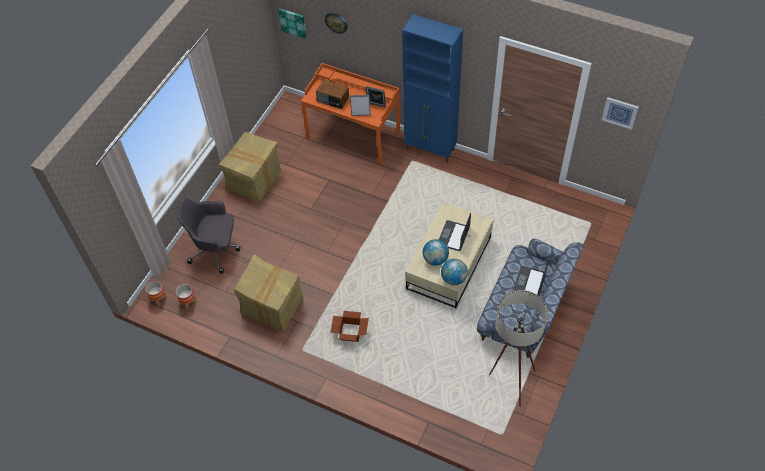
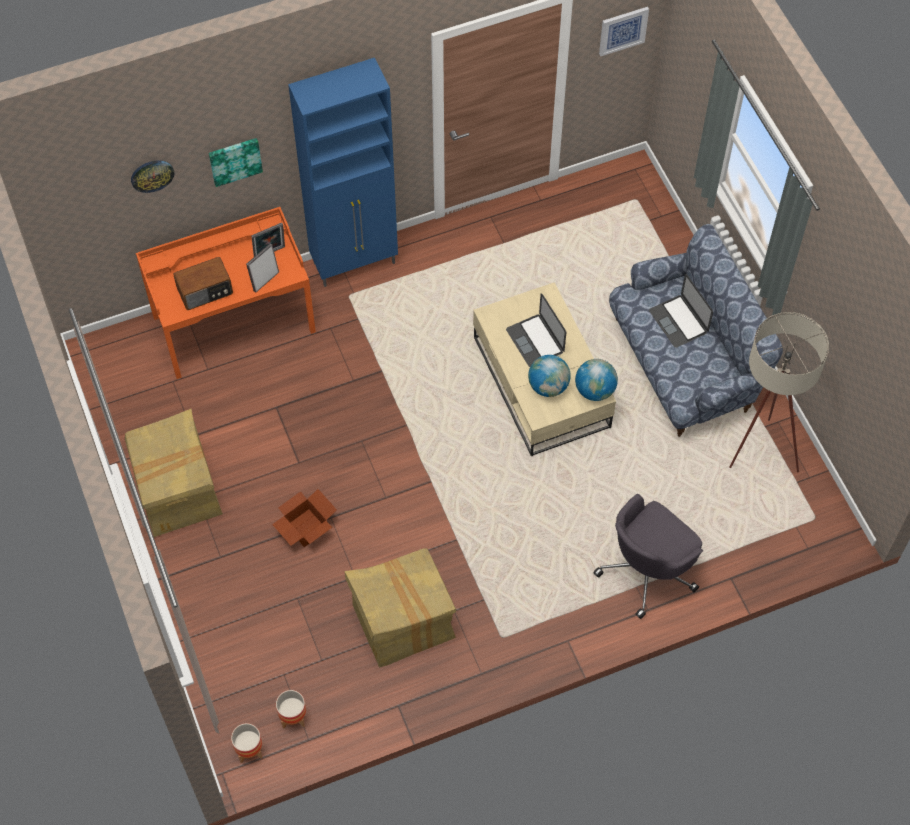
camera: 50 degrees left, 5 degrees up
(216, 249) = (242, 622): grey office chair -> grey office chair (647, 570)
(293, 22) = (69, 223): picture -> picture (235, 160)
(350, 332) = (530, 564): cardboard box -> cardboard box (305, 528)

